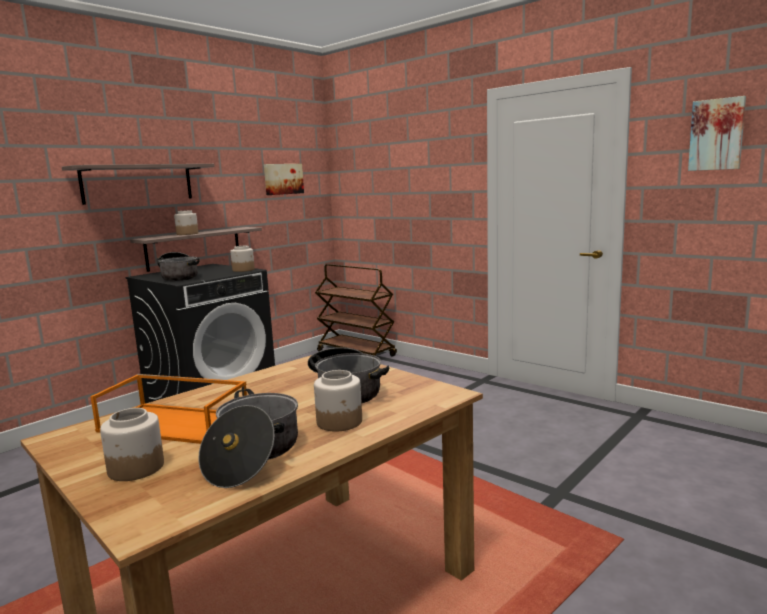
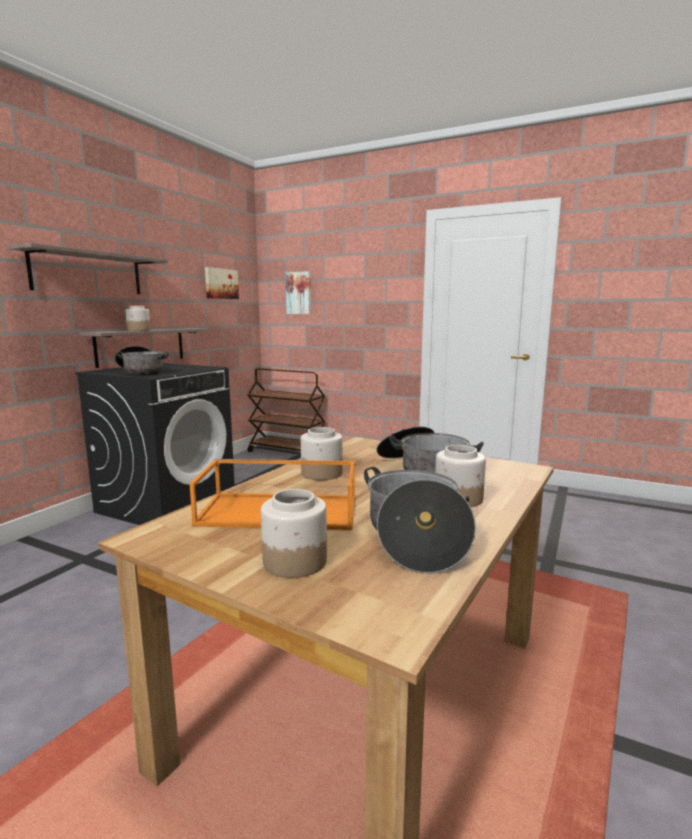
camera: 15 degrees left, 0 degrees up
(243, 270) = (204, 367): jar -> jar (322, 473)
(716, 134) = (633, 257): picture -> picture (299, 293)

